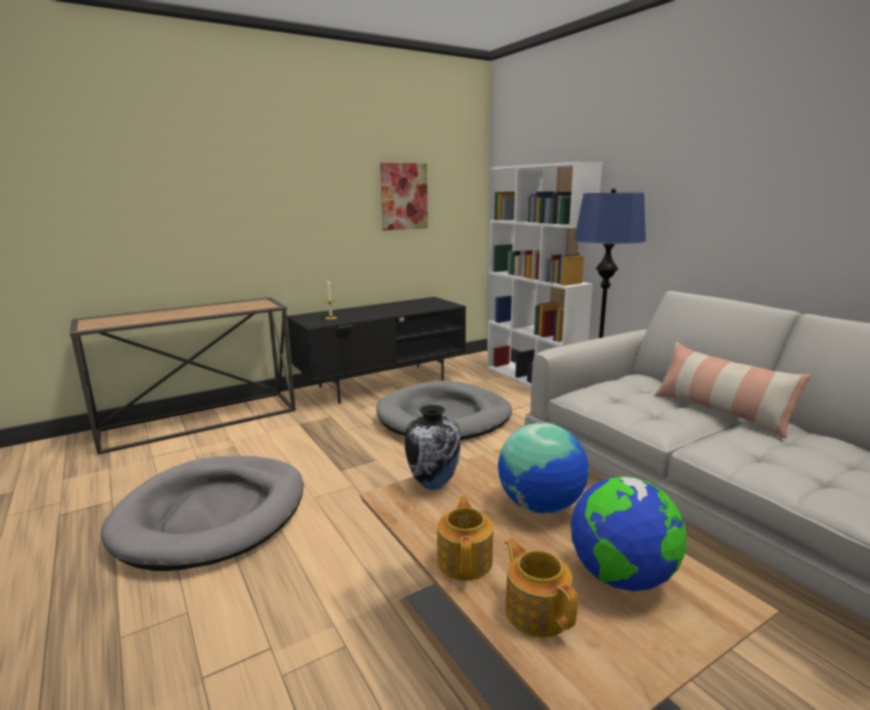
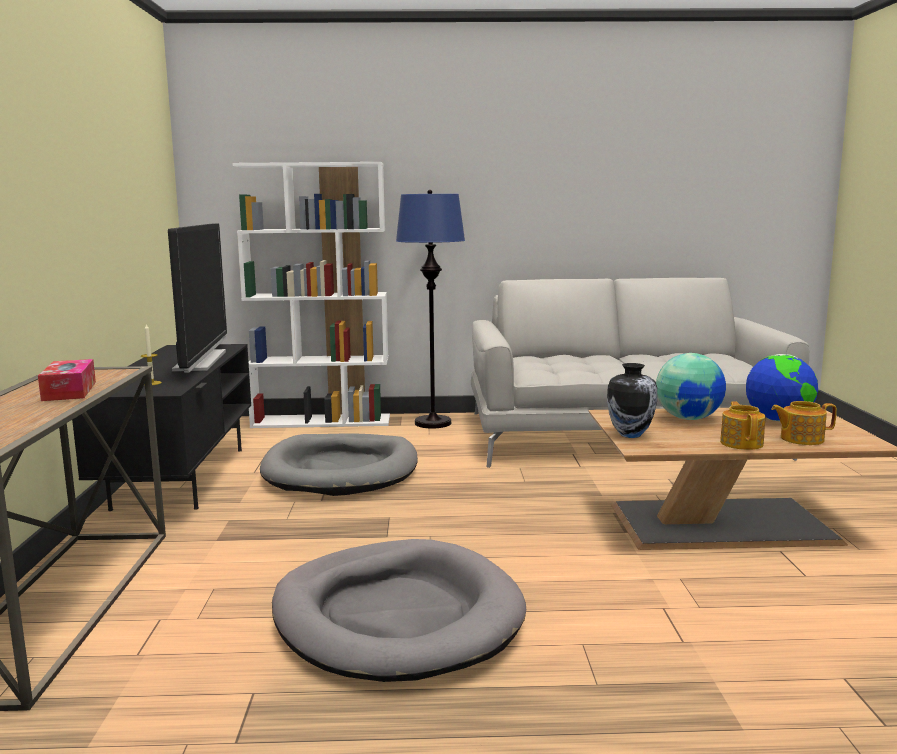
camera: 60 degrees left, 5 degrees down
(211, 311) = (69, 391): none -> tissue box
(399, 311) = (201, 361): none -> television
(403, 196) = (130, 199): picture -> none
(465, 560) = (742, 443): teapot -> teapot turned 60 degrees clockwise
(720, 412) = (611, 359): pillow -> none

